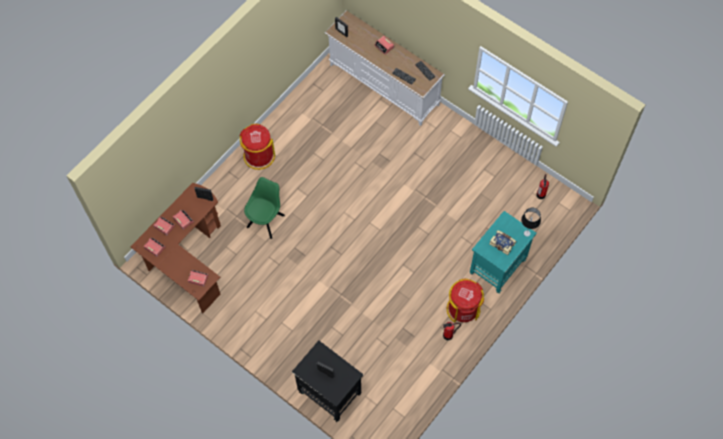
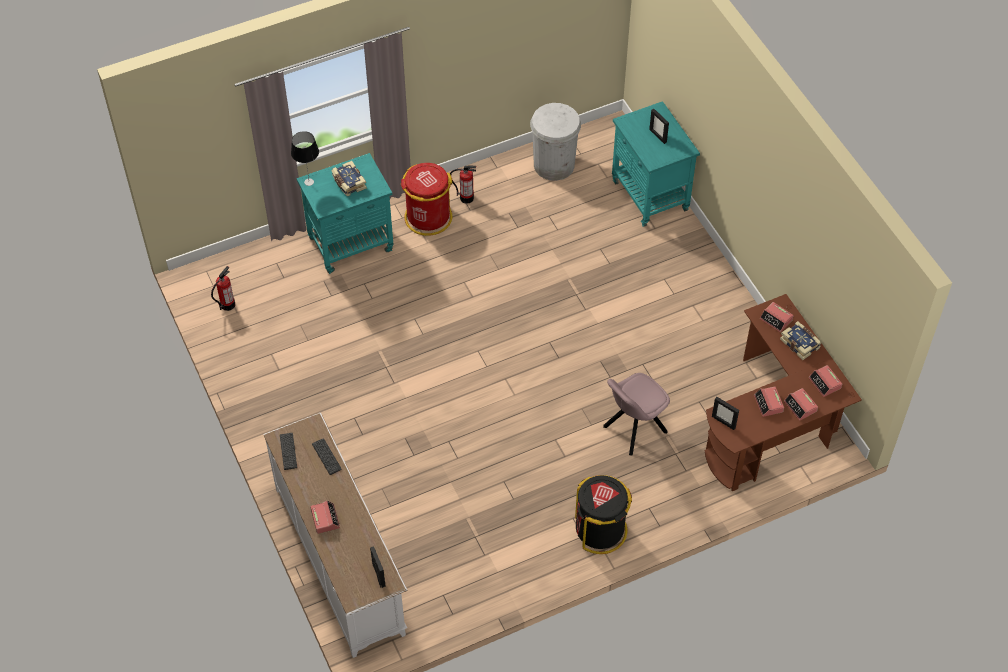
camera: 155 degrees left, 10 degrees down
(178, 268) = (800, 343): none -> book
(258, 156) = (600, 530): red trash can -> black trash can
(266, 221) = (634, 429): green chair -> pink chair
(329, 392) = (650, 197): black cart -> turquoise cart
(406, 390) = (554, 165): none -> white trash can

